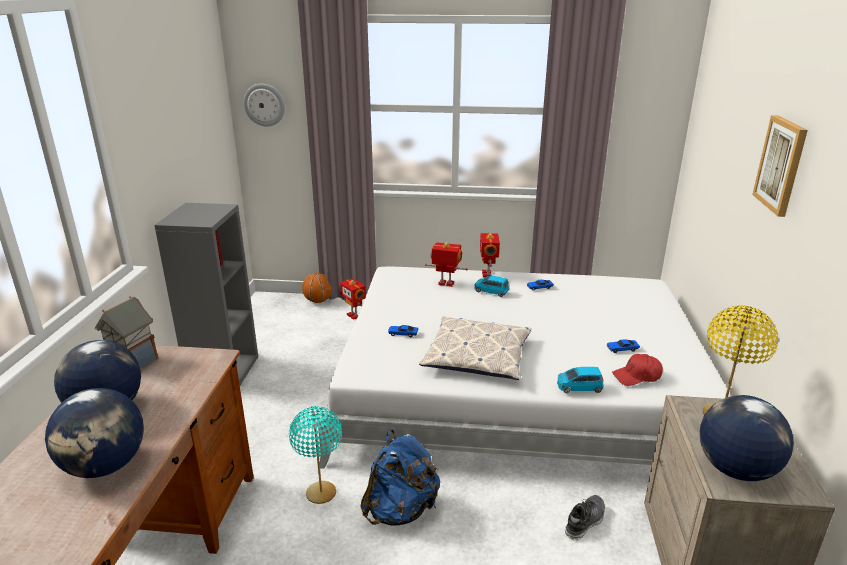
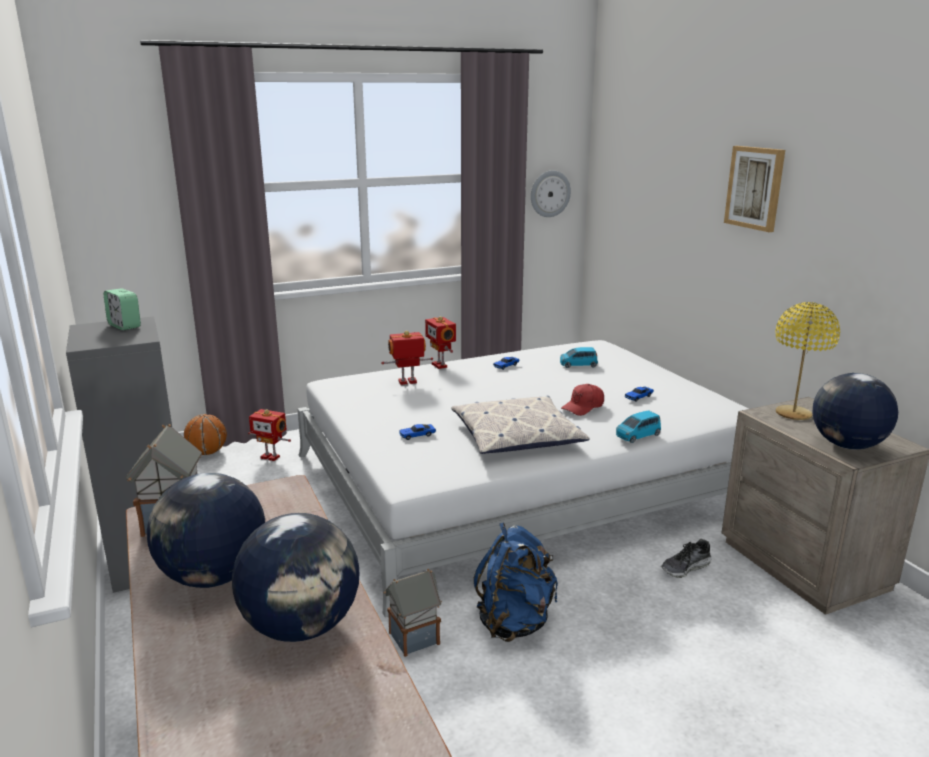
camera: 30 degrees left, 5 degrees down
(211, 209) = (124, 326): none -> alarm clock
(264, 105) = (108, 194): wall clock -> wall clock (549, 193)
(320, 493) = (413, 639): turquoise table lamp -> toy house
(491, 291) = (464, 378): blue toy car -> blue toy car (578, 365)
(584, 521) = (685, 567): shoe -> shoe turned 135 degrees counterclockwise
(637, 376) = (675, 414): red cap -> red cap (583, 407)

